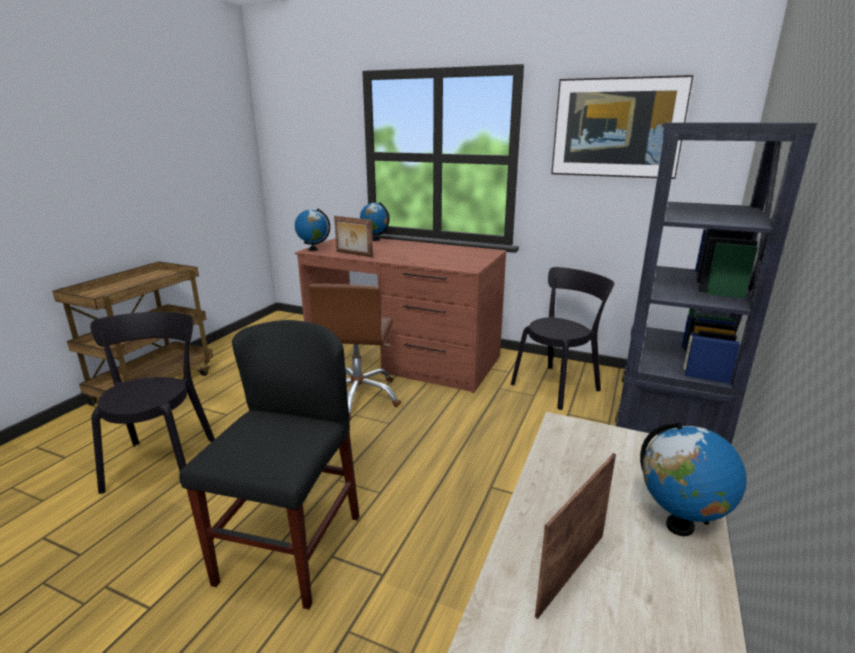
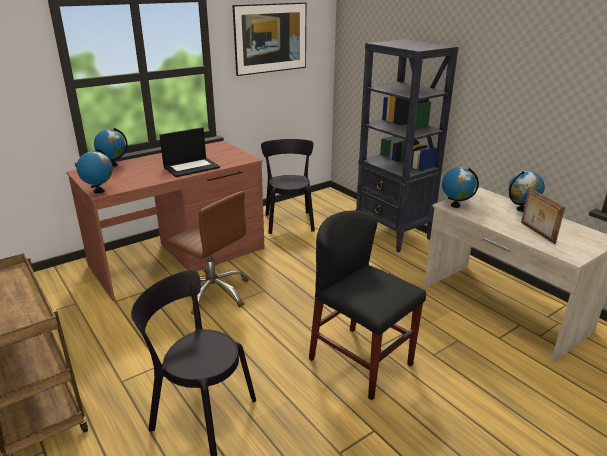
camera: 60 degrees left, 5 degrees up
(354, 254) = (146, 180): picture frame -> none
(409, 257) = (191, 167): none -> laptop
(572, 434) = (455, 205): none -> globe

